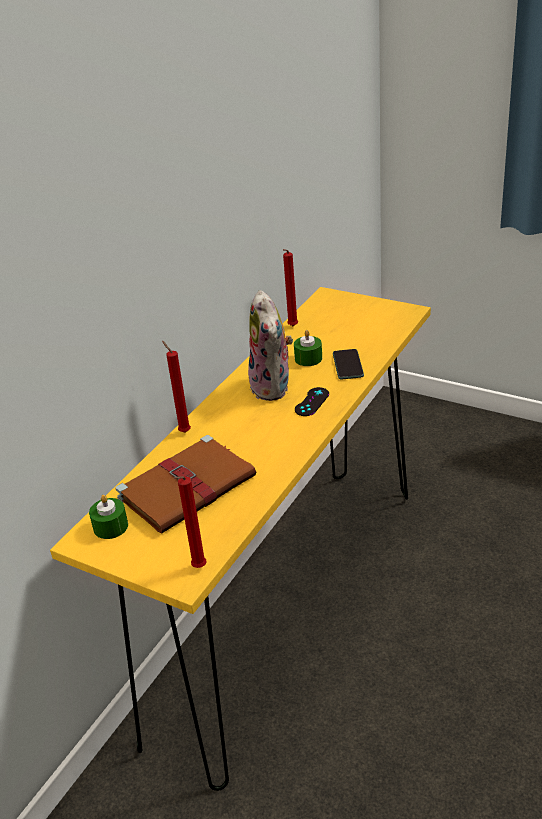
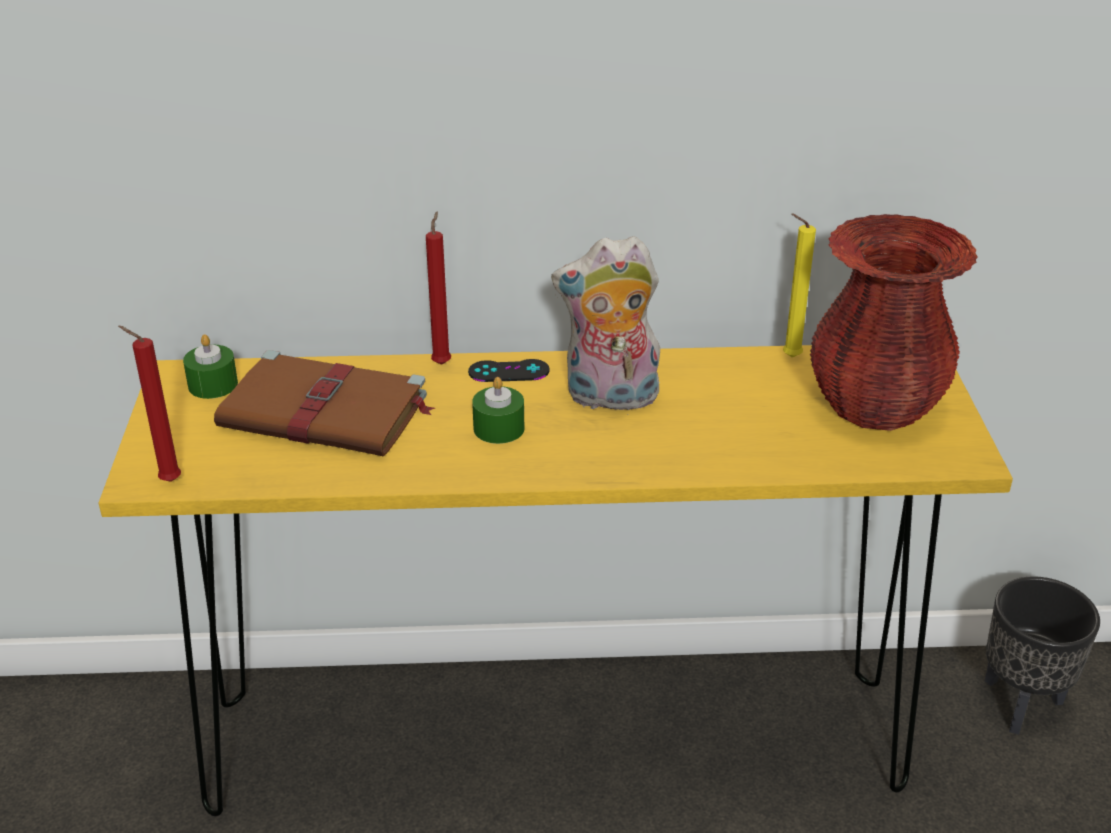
camera: 55 degrees right, 0 degrees up
(274, 387) = (609, 398): plush toy -> plush toy turned 45 degrees clockwise
(292, 327) = (788, 357): red candle -> yellow candle
(308, 358) = (716, 403): green candle -> green candle (499, 428)
(312, 402) = (602, 446): black game controller -> black game controller (509, 371)
(348, 365) = (734, 447): phone -> none
(352, 319) = (875, 406): none -> red vase
(387, 439) = (1022, 704): none -> black planter

